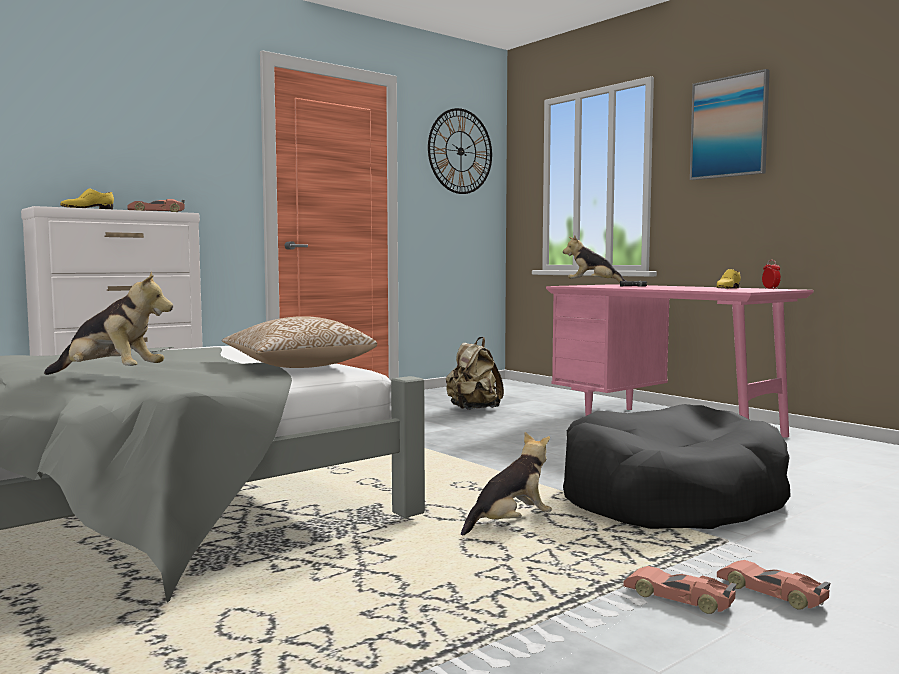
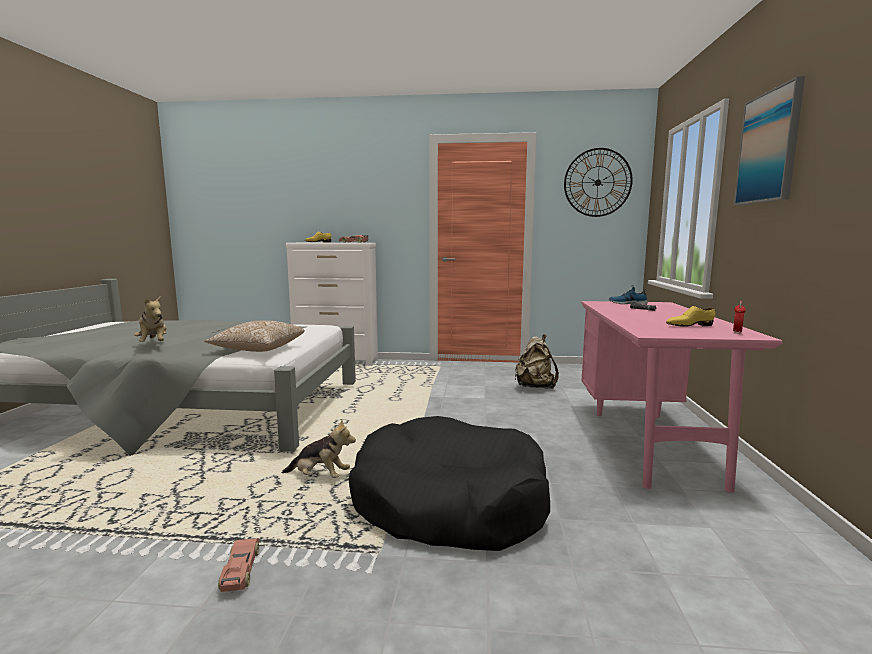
camera: 45 degrees right, 5 degrees up
(594, 285) = (627, 303): plush toy -> shoe
(771, 593) = (283, 603): toy car -> none

